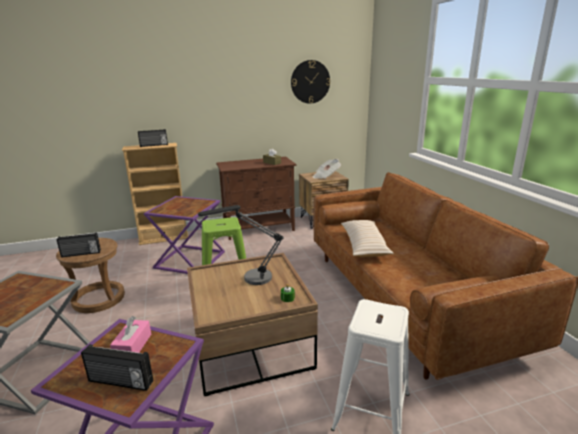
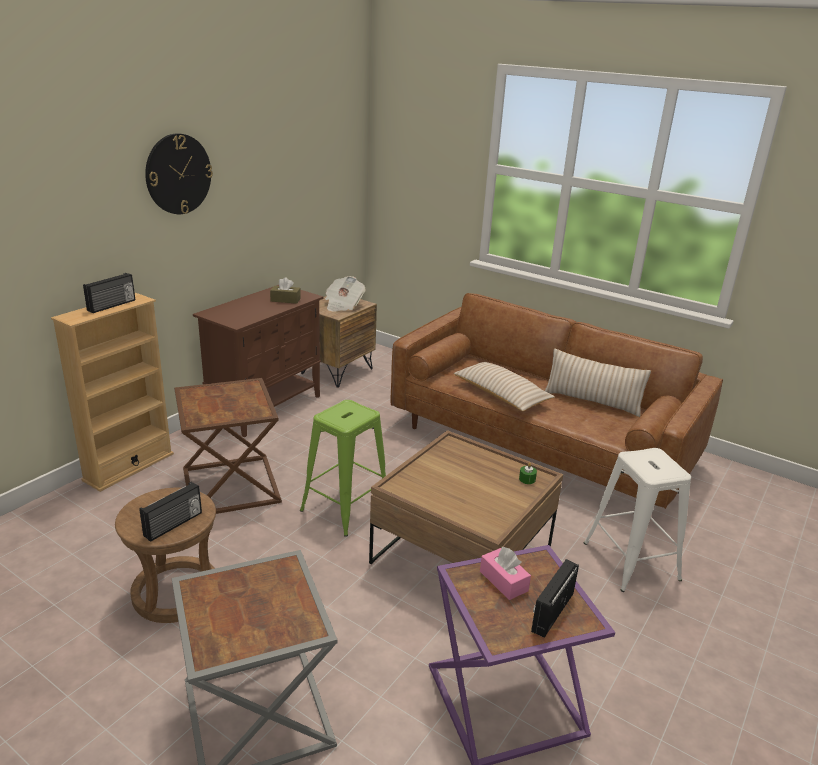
camera: 40 degrees left, 5 degrees up
(120, 382) = (551, 612): radio -> radio turned 150 degrees clockwise
(189, 259) = (229, 485): purple side table -> brown side table
(249, 279) = (460, 474): table lamp -> none
(310, 82) = (306, 163): wall clock -> wall clock (178, 174)
(436, 268) = (592, 401): none -> beige pillow

